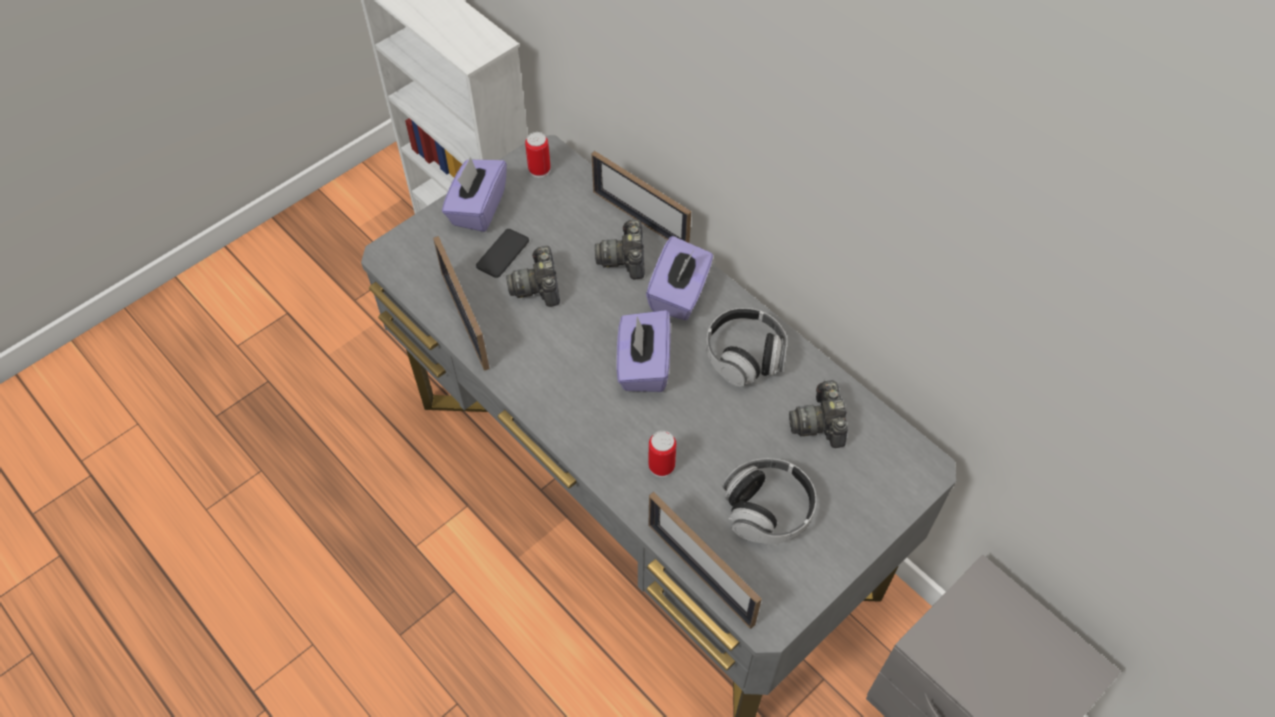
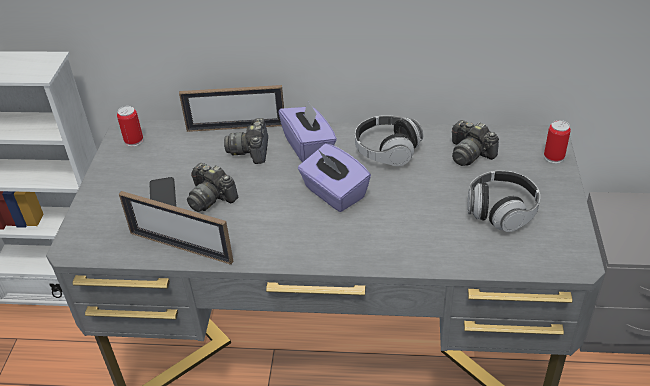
camera: 40 degrees left, 15 degrees down
(477, 208) = (113, 184): purple tissue box -> none
(625, 259) = (251, 150): camera -> camera turned 45 degrees clockwise
(661, 466) = (413, 233): can -> can (554, 157)
(700, 573) = (510, 269): picture frame -> none

